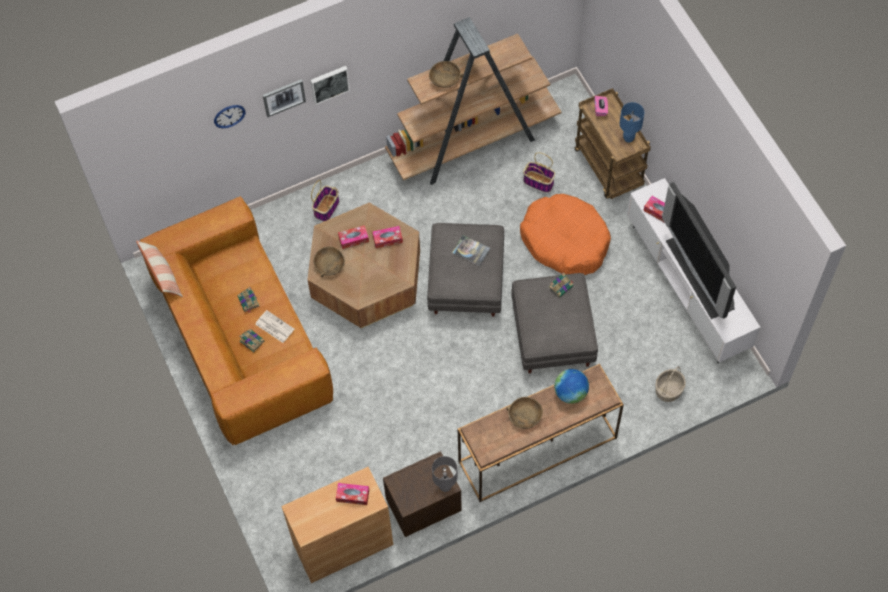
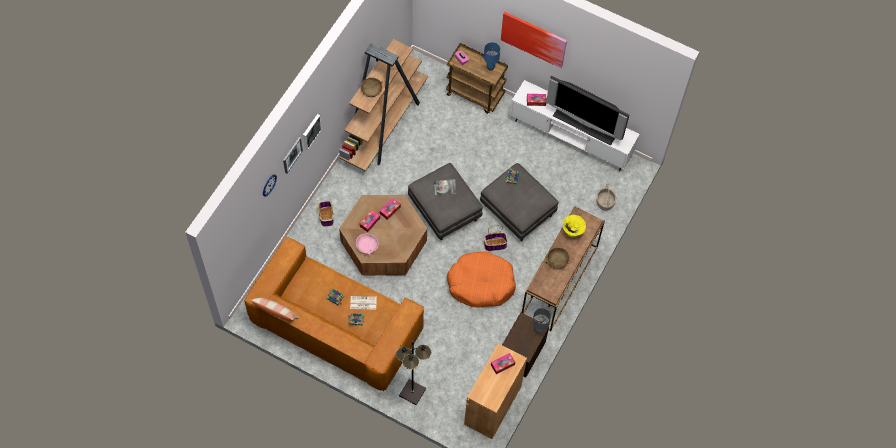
camera: 40 degrees left, 0 degrees up
(264, 468) = (412, 392): none -> black floor lamp
(329, 264) = (367, 246): brown bowl -> pink bowl
(539, 182) = (441, 126): basket -> basket (495, 244)
(565, 241) = (483, 152): orange dog bed -> orange dog bed (481, 284)
(570, 393) = (572, 232): globe -> yellow bowl
(680, 123) = (533, 39): none -> picture

